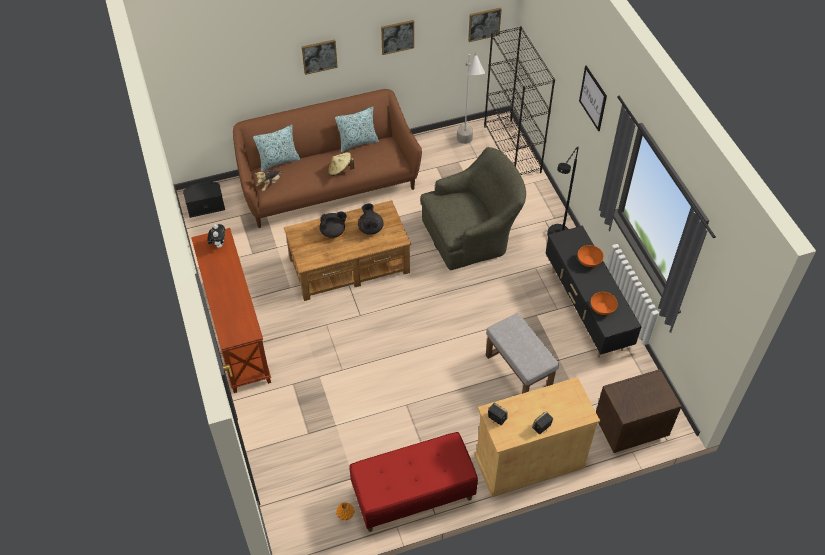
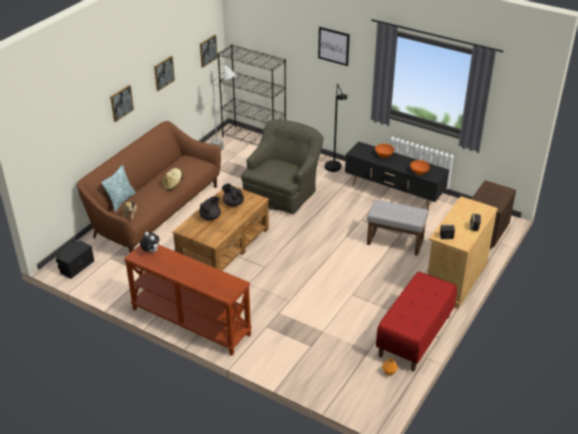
camera: 40 degrees left, 15 degrees down
(358, 143) = (165, 167): pillow -> none

